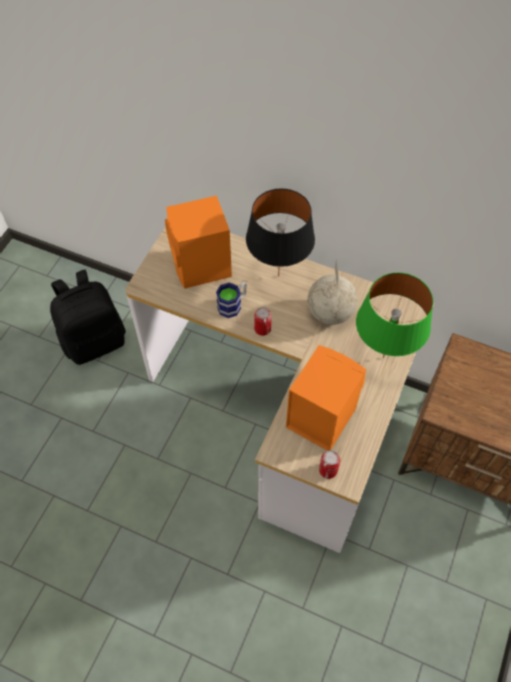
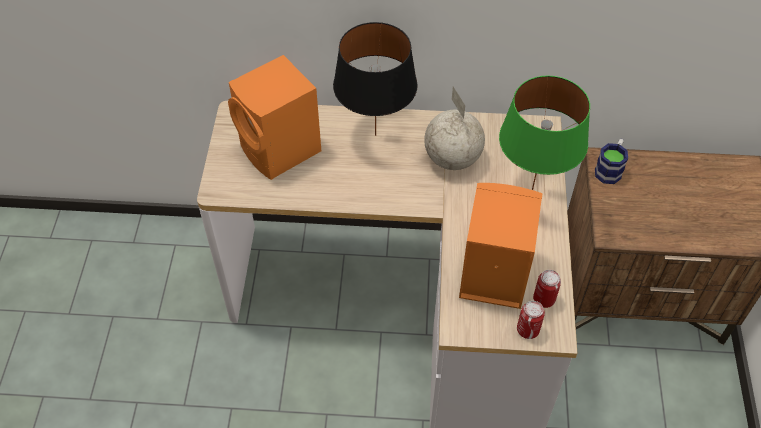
camera: 20 degrees left, 5 degrees down
(94, 341) = (144, 297): black backpack -> none
(233, 304) = (336, 181): mug -> mug (610, 169)
(262, 329) = (383, 198): can -> can (544, 299)

